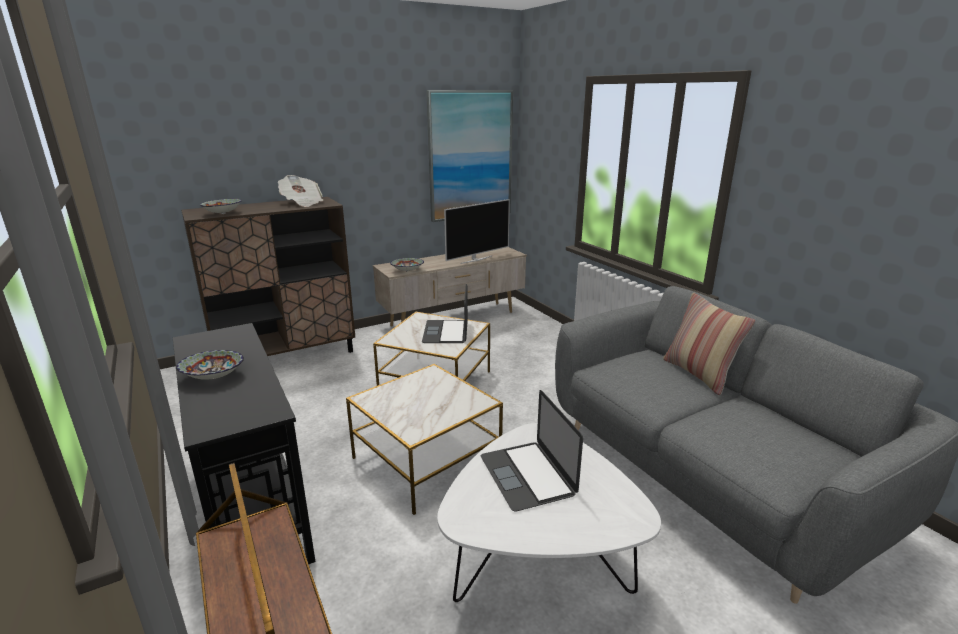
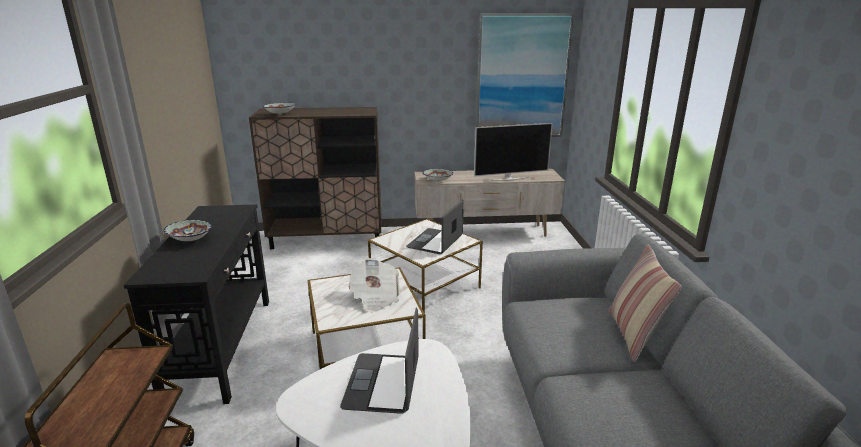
camera: 25 degrees right, 0 degrees up
(302, 203) = (349, 110): newspaper -> newspaper (375, 298)

